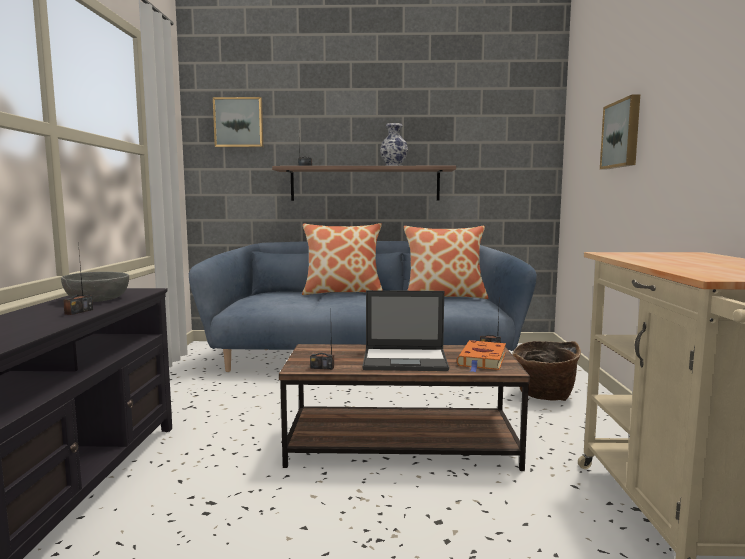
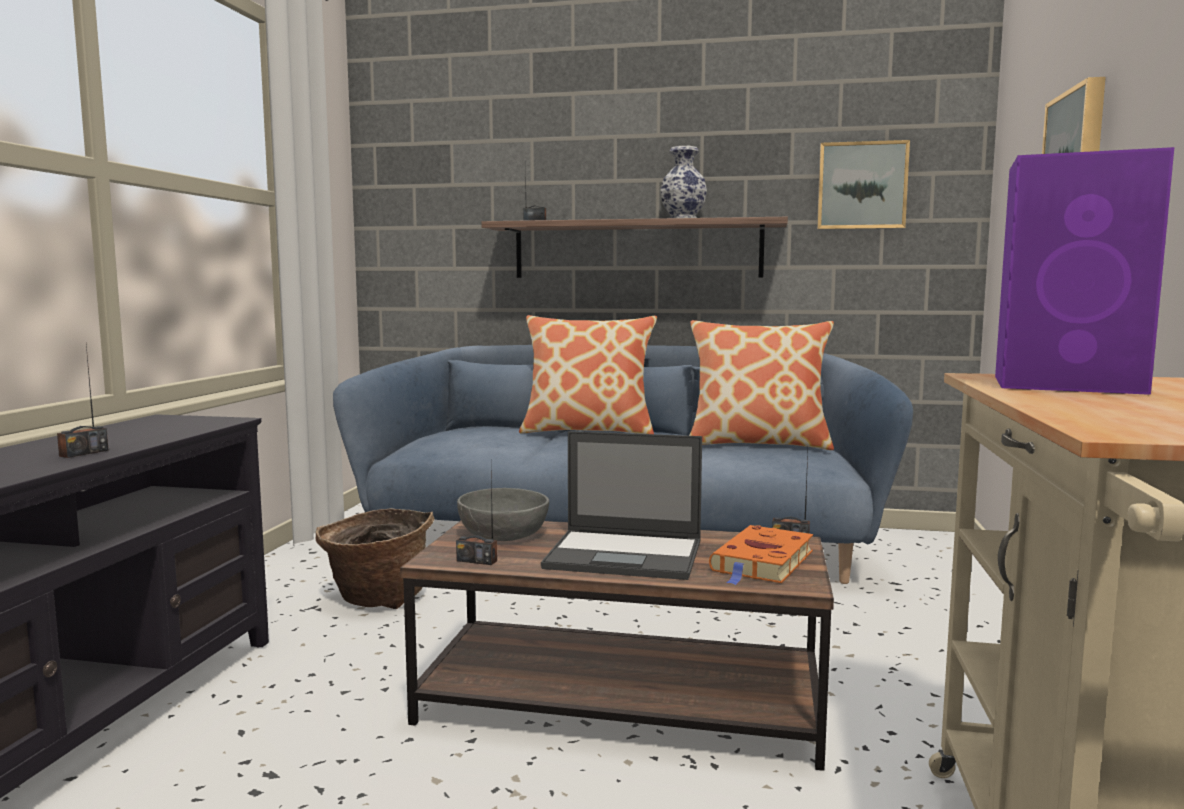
camera: 10 degrees right, 0 degrees up
(98, 299) = (137, 433): grey bowl -> grey bowl (504, 534)
(239, 122) = (437, 152): picture -> picture (861, 186)
(543, 396) = (913, 630): basket -> basket (377, 599)
(655, 256) = (1070, 385): none -> purple speaker

